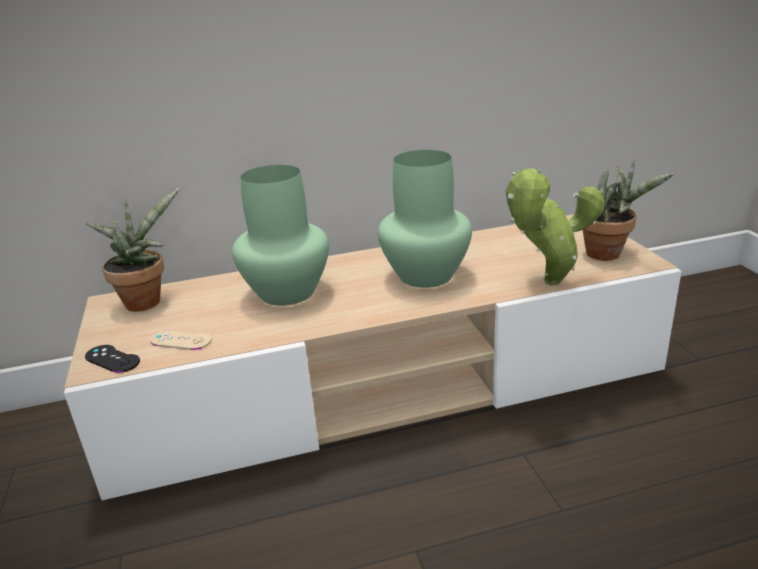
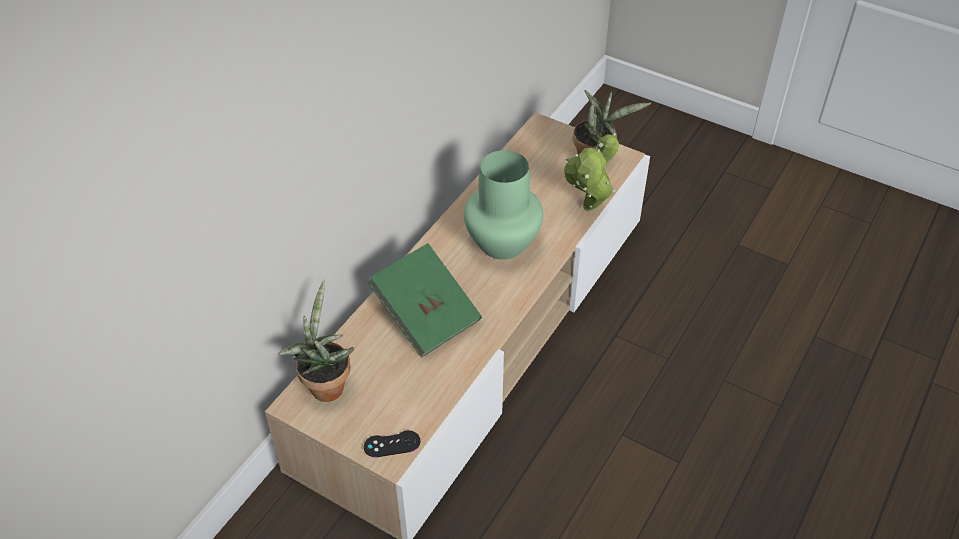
camera: 45 degrees left, 20 degrees up
(181, 340) = (415, 400): beige game controller -> none
(286, 293) = (426, 315): green vase -> green book

